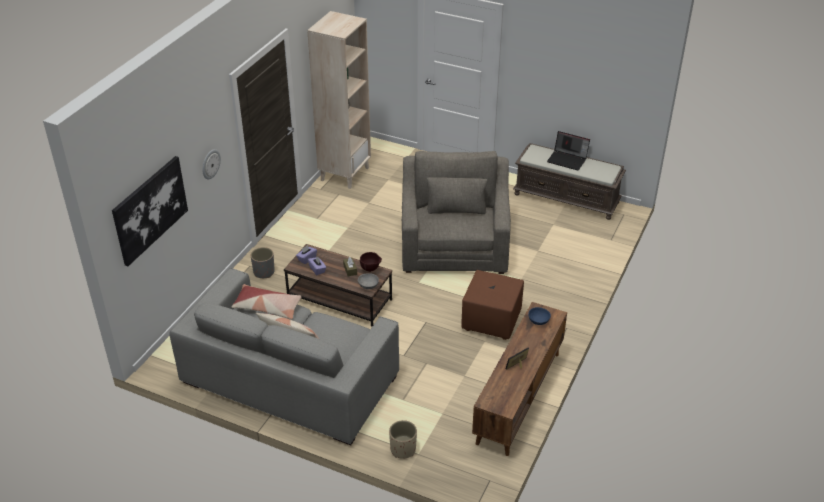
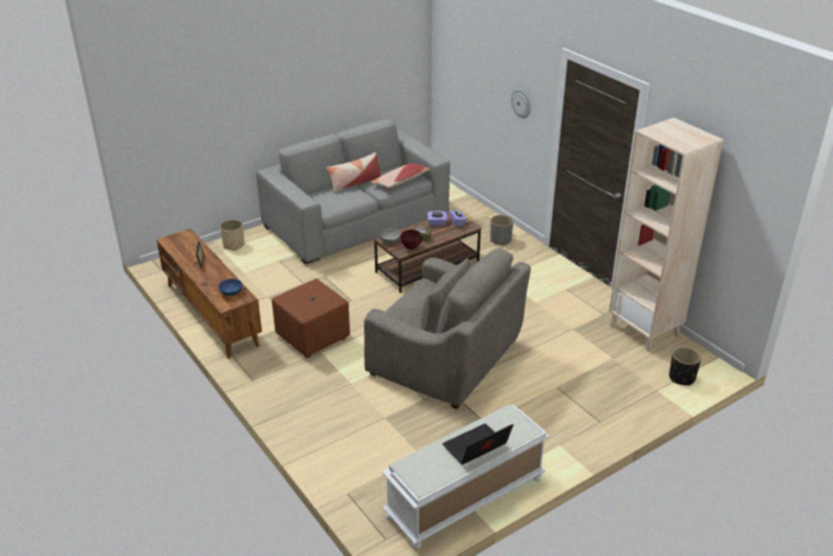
camera: 120 degrees right, 5 degrees down
(150, 209) = (465, 67): picture -> none
(385, 151) = (682, 378): none -> black planter
(567, 198) = (465, 498): brown bench -> white bench

